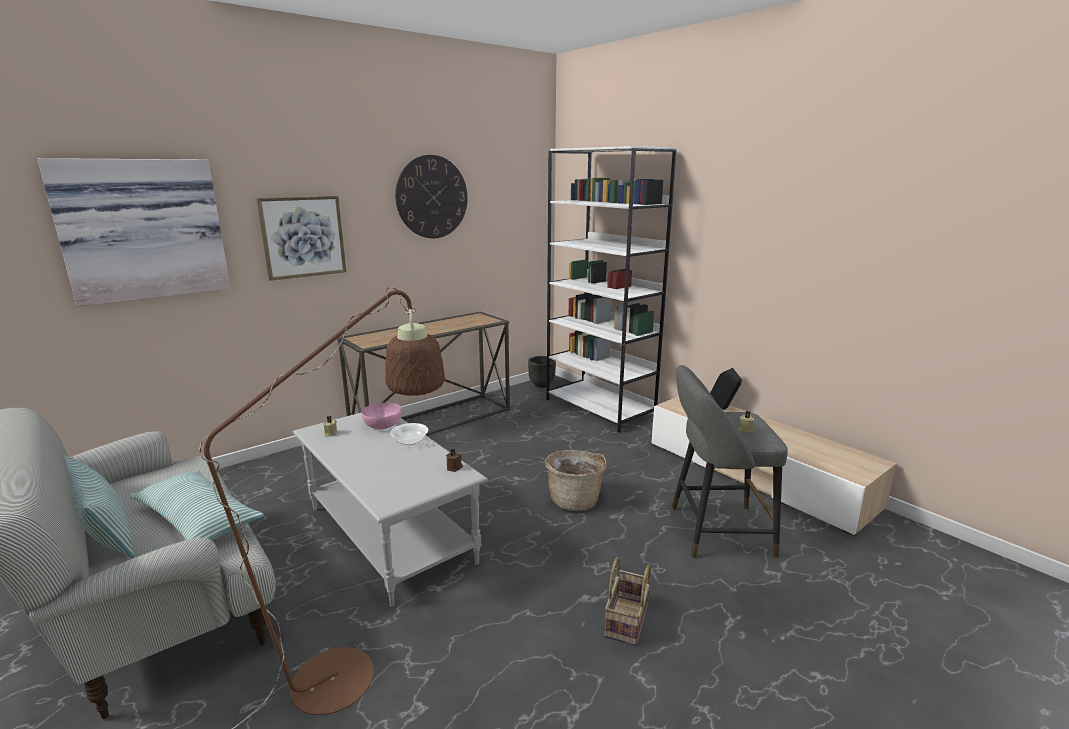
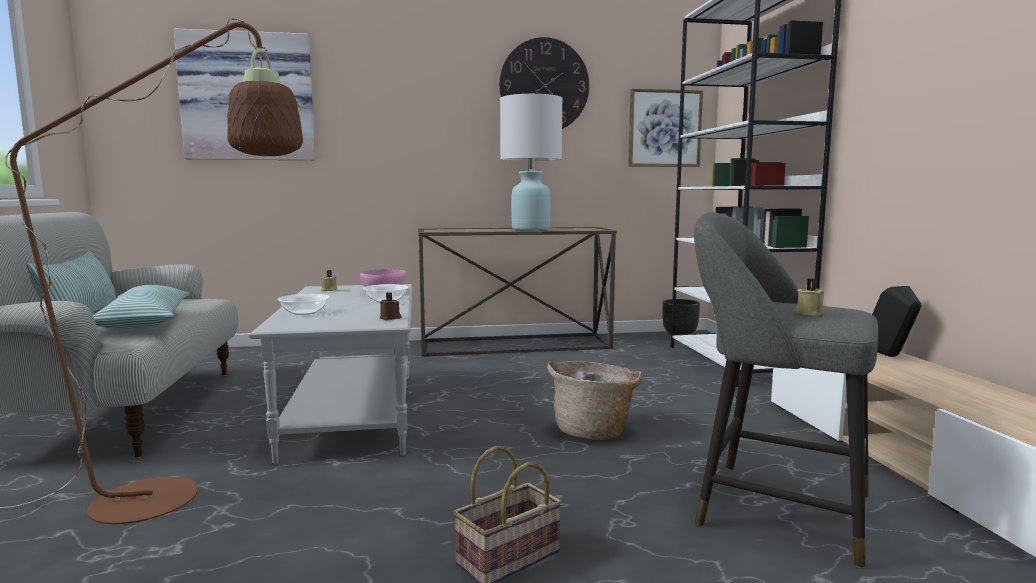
camera: 30 degrees right, 10 degrees down
(303, 237) = (394, 117): picture -> picture (664, 128)
(373, 477) = (304, 313): none -> bowl
(440, 327) = (530, 229): none -> white table lamp

